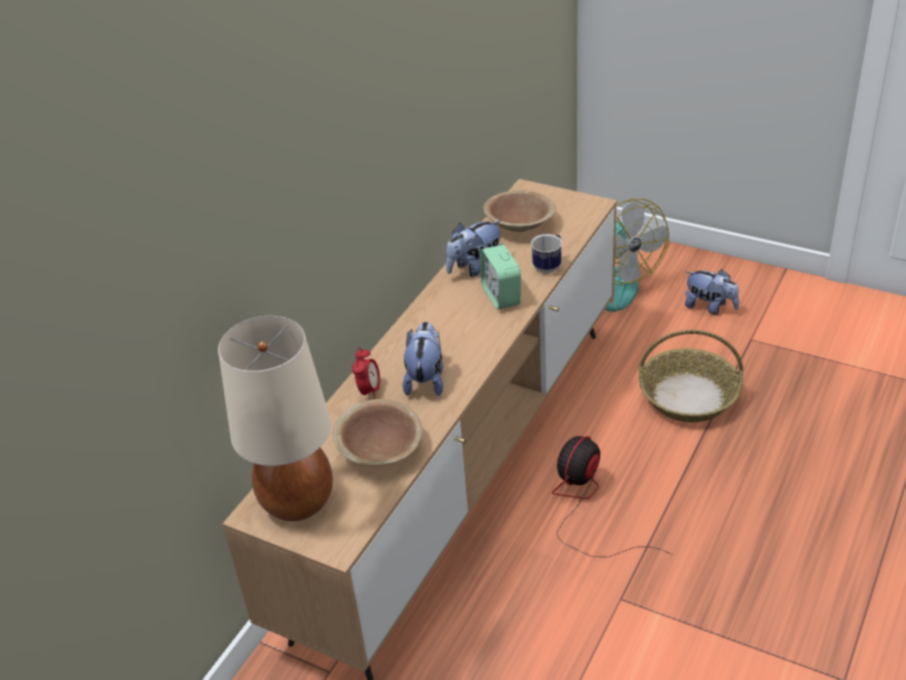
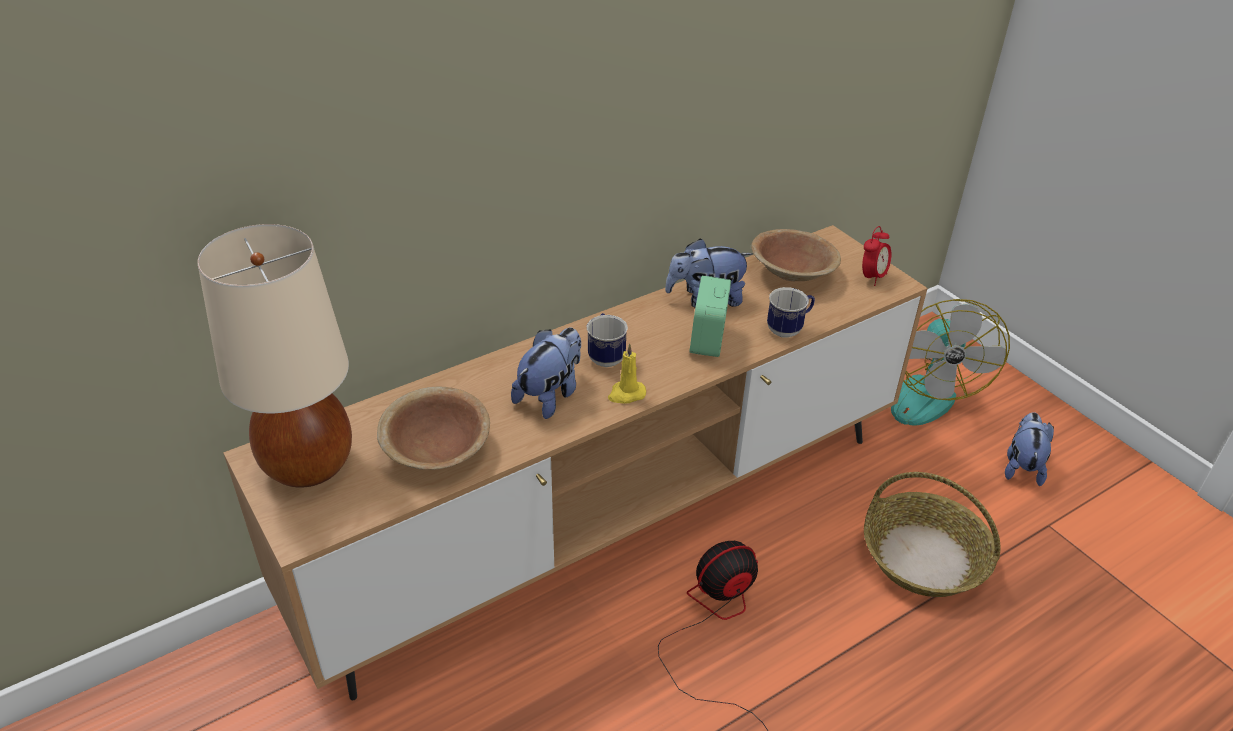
camera: 25 degrees right, 0 degrees up
(369, 391) = (483, 381): alarm clock -> alarm clock (872, 277)
(440, 336) = (605, 356): none -> mug
(477, 356) = (626, 394): none -> yellow candle
(710, 307) = (1022, 466): plush toy -> plush toy turned 135 degrees counterclockwise

